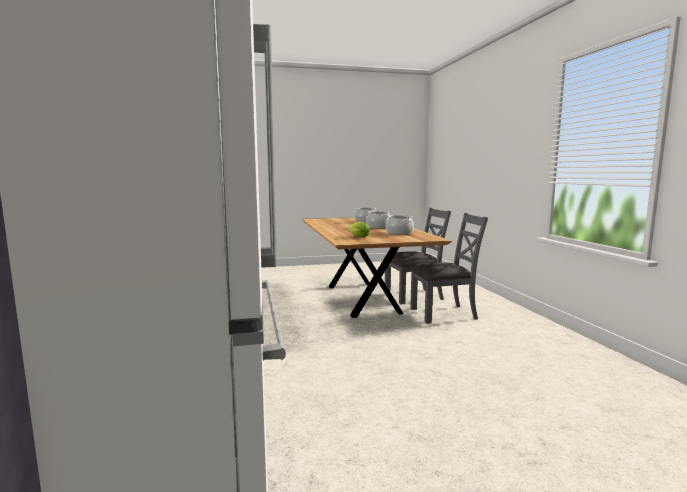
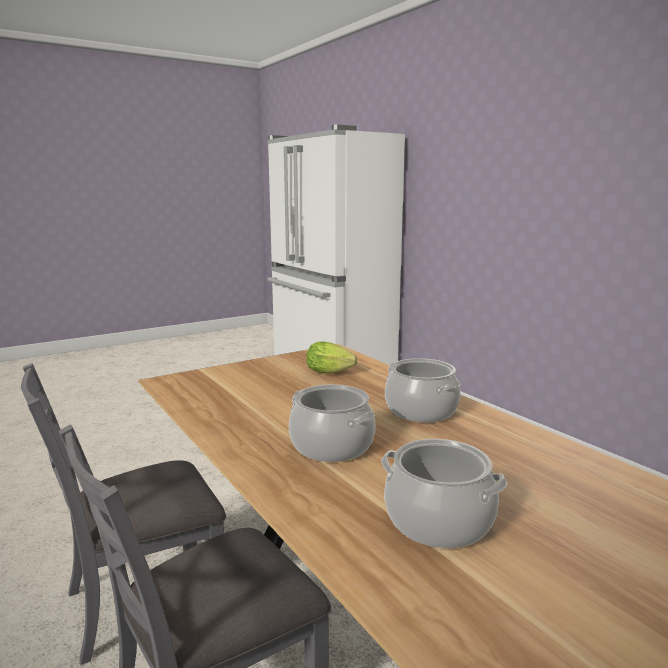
camera: 160 degrees right, 5 degrees up
(399, 233) = (251, 402): cooking pot -> cooking pot (421, 410)

